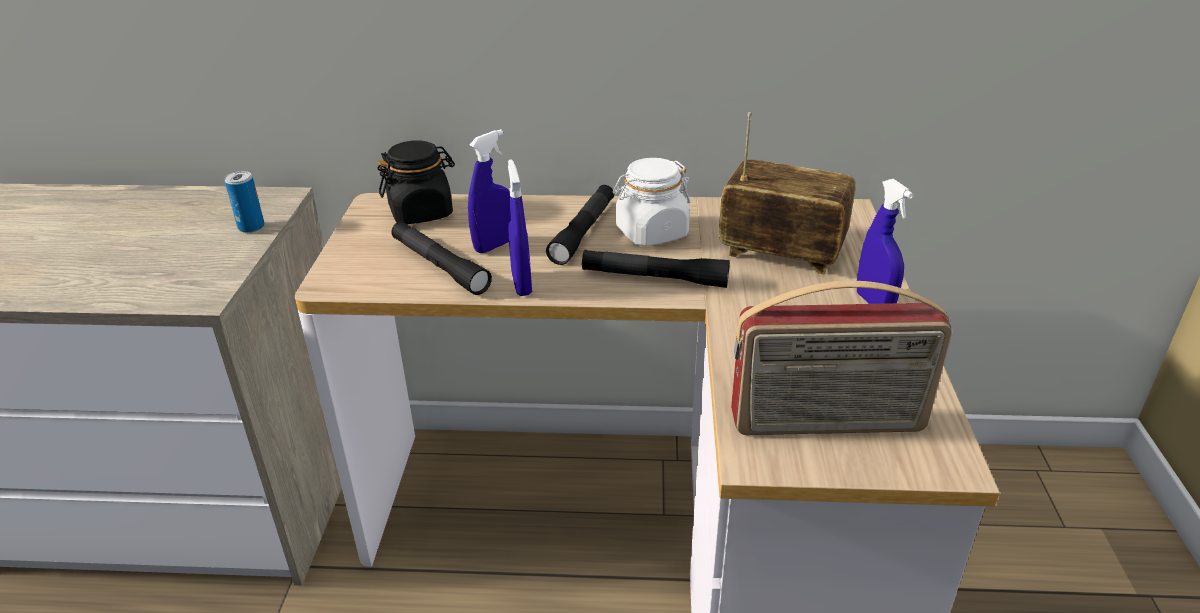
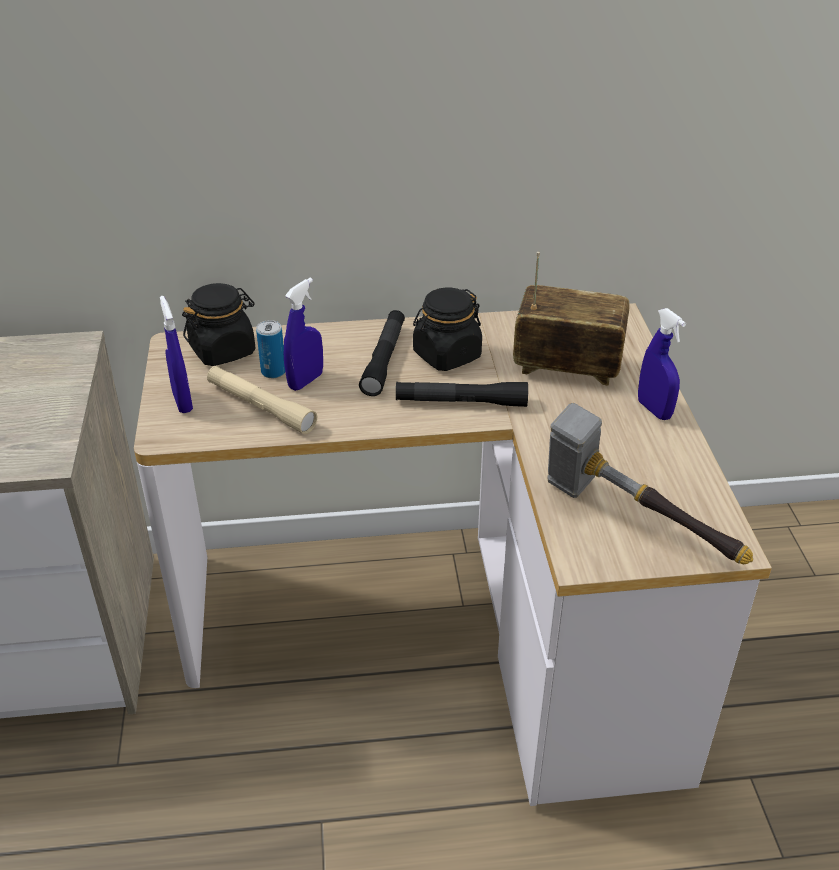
camera: 10 degrees left, 5 degrees up
(251, 227) = (61, 380): can -> can (273, 372)
(439, 266) = (261, 407): black flashlight -> beige flashlight
(521, 284) = (343, 419): blue spray bottle -> blue spray bottle (182, 402)
(651, 233) = (446, 355): white jar -> black jar
(827, 424) = (633, 525): radio -> hammer

